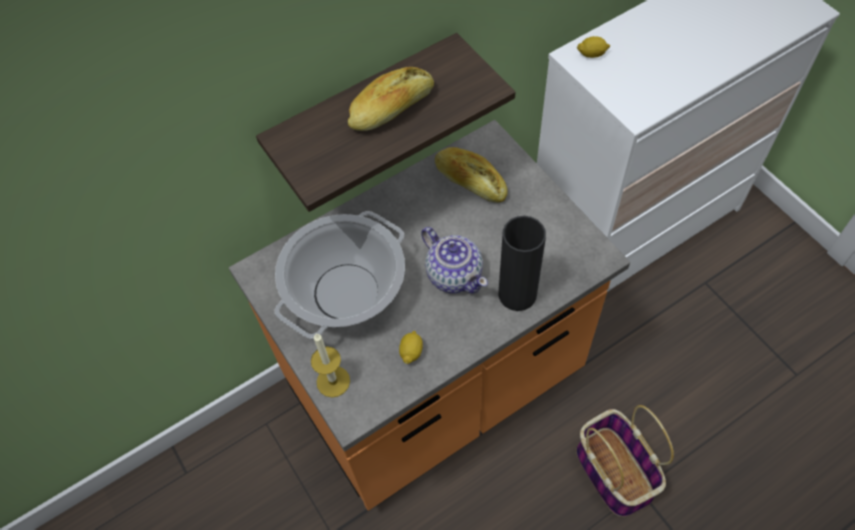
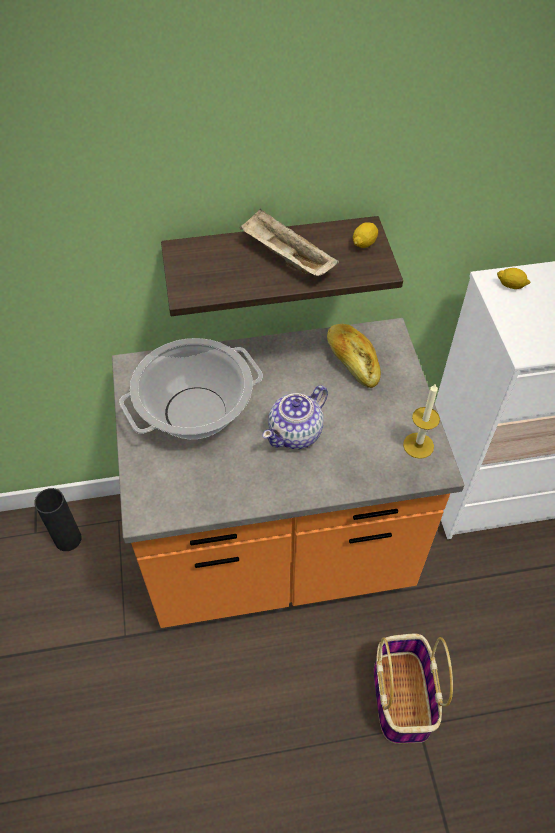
camera: 20 degrees right, 5 degrees down
(333, 381) = (144, 480): candle -> candle (418, 445)
(392, 109) = (285, 258): bread -> beige tray
(411, 352) = (223, 483): lemon -> lemon (364, 243)
(454, 274) = (296, 433): teapot -> teapot turned 60 degrees clockwise
(517, 294) = (343, 471): black vase -> black vase (68, 539)

